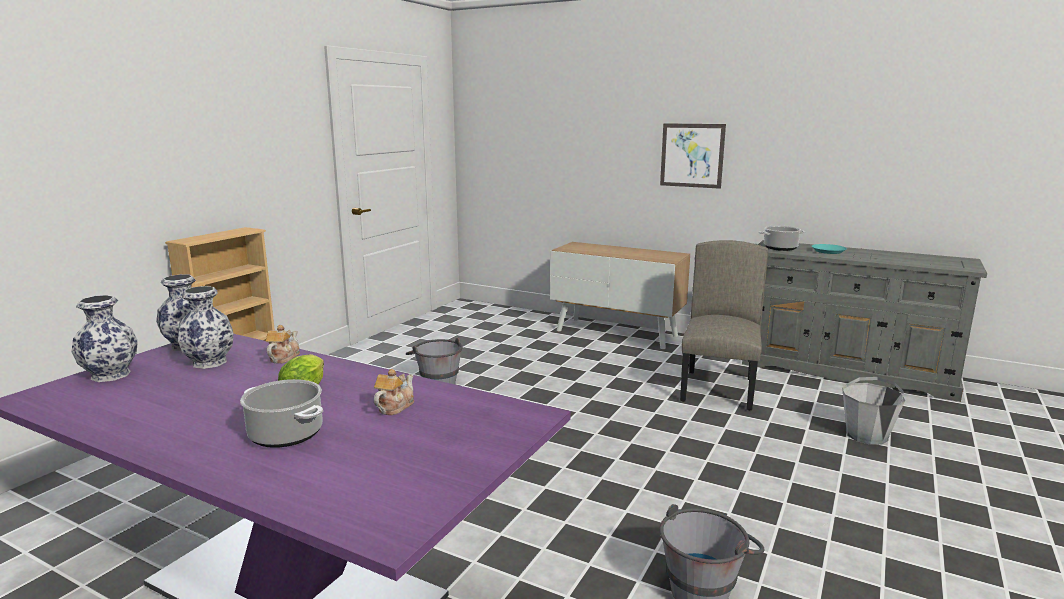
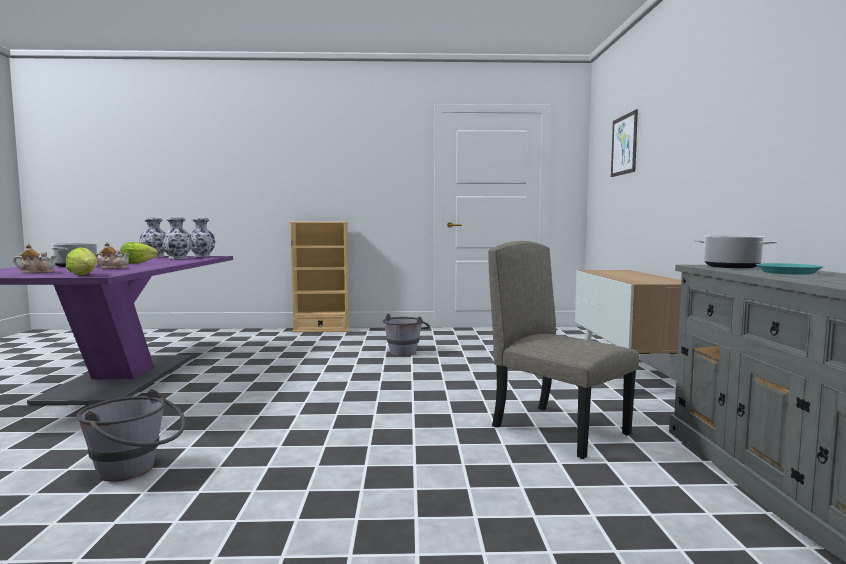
camera: 60 degrees right, 10 degrees down
(283, 358) = (189, 260): teapot -> teapot (37, 272)
(524, 423) = (85, 275): none -> lettuce
(692, 155) = (711, 155): picture -> picture (624, 145)
(719, 390) = (560, 430): beige chair -> beige chair turned 120 degrees counterclockwise
(867, 435) = (564, 531): grey bucket -> none

